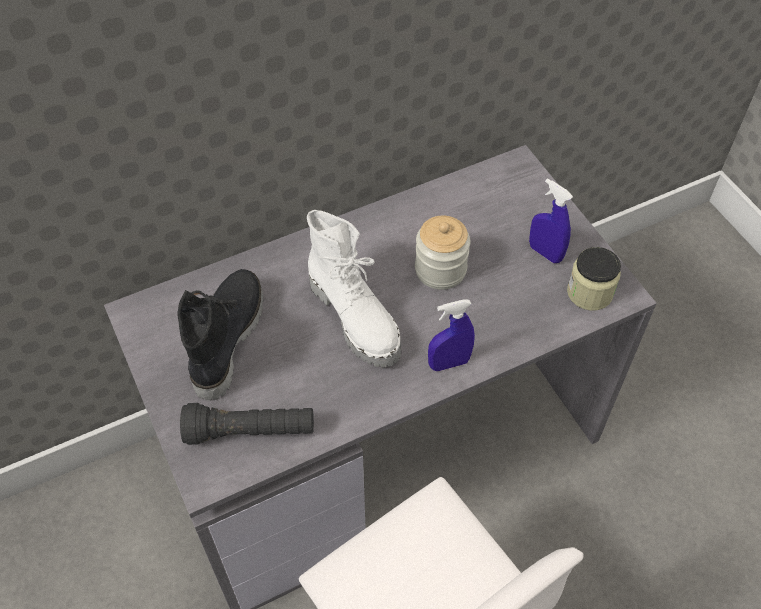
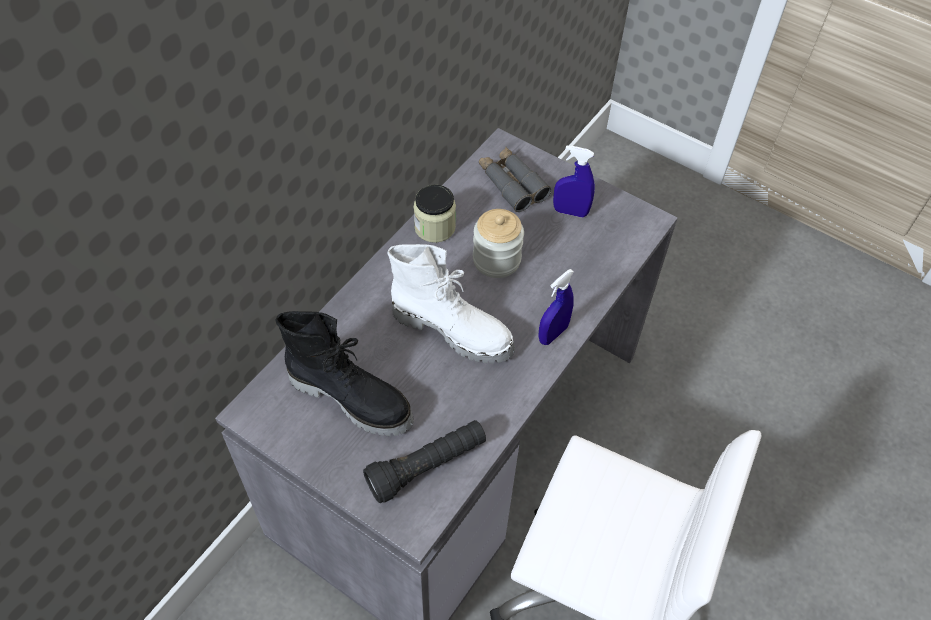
camera: 30 degrees left, 0 degrees up
(226, 339) = (352, 397): black boot -> black boot turned 135 degrees clockwise
(503, 204) = (512, 184): none -> grey binoculars
(589, 292) = (624, 230): jar -> jar (434, 227)

